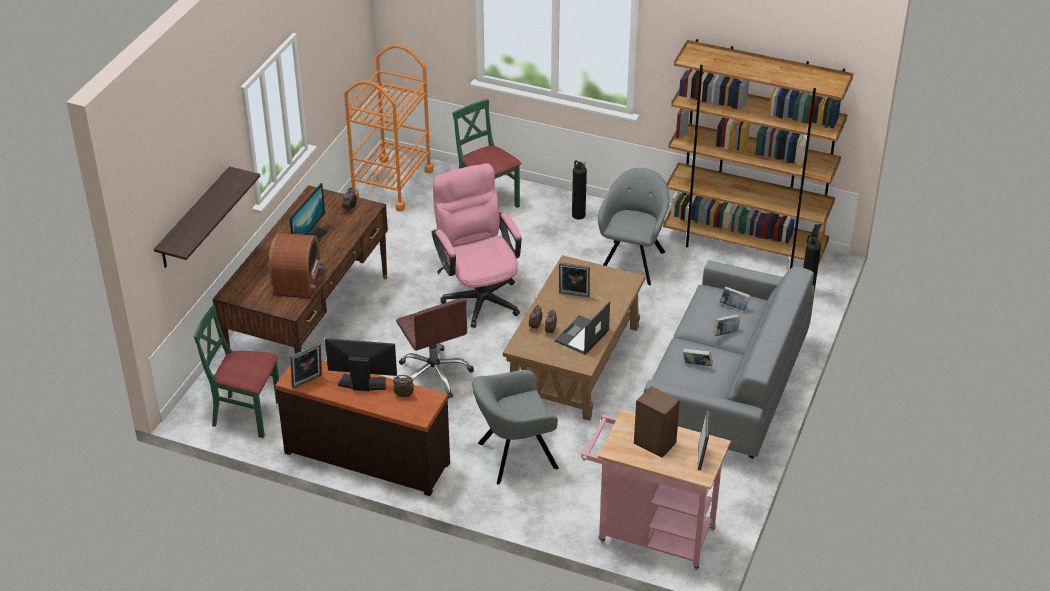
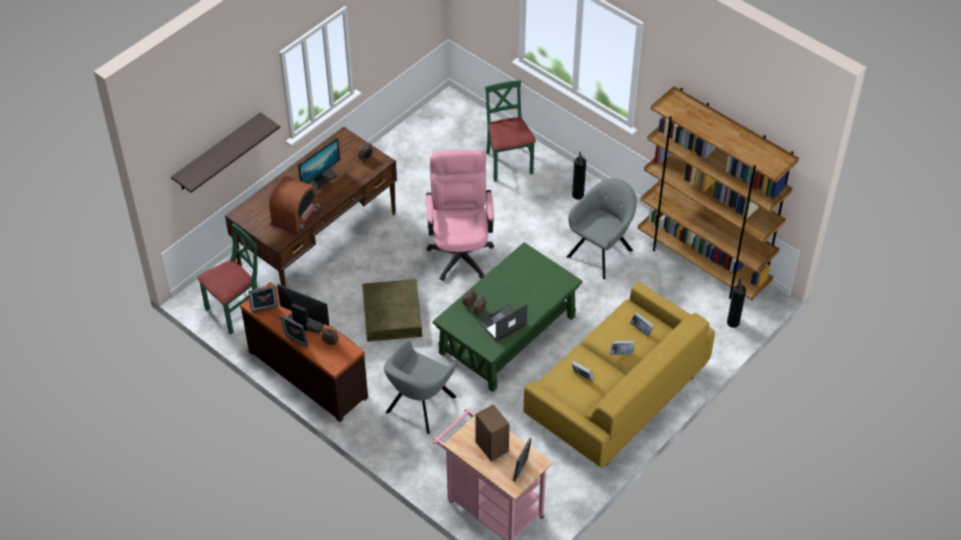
camera: 20 degrees right, 10 degrees up
(247, 415) = (235, 310): green chair -> green chair turned 105 degrees clockwise
(391, 184) = (439, 124): orange cart -> none
(434, 374) = (392, 315): brown office chair -> brown storage box
(514, 456) = (419, 406): grey armchair -> grey armchair turned 60 degrees counterclockwise
(574, 295) = (514, 283): picture frame -> picture frame (295, 342)
(575, 362) = (507, 335): brown coffee table -> green coffee table
(725, 391) = (616, 397): grey sofa -> yellow sofa

